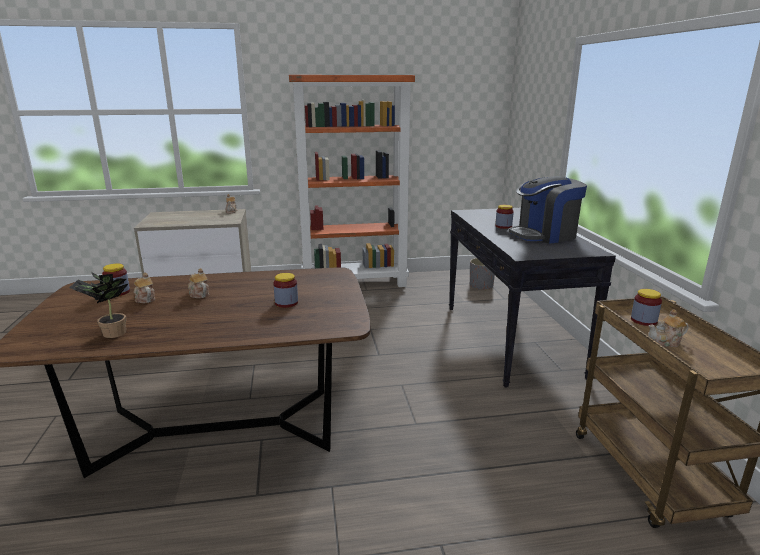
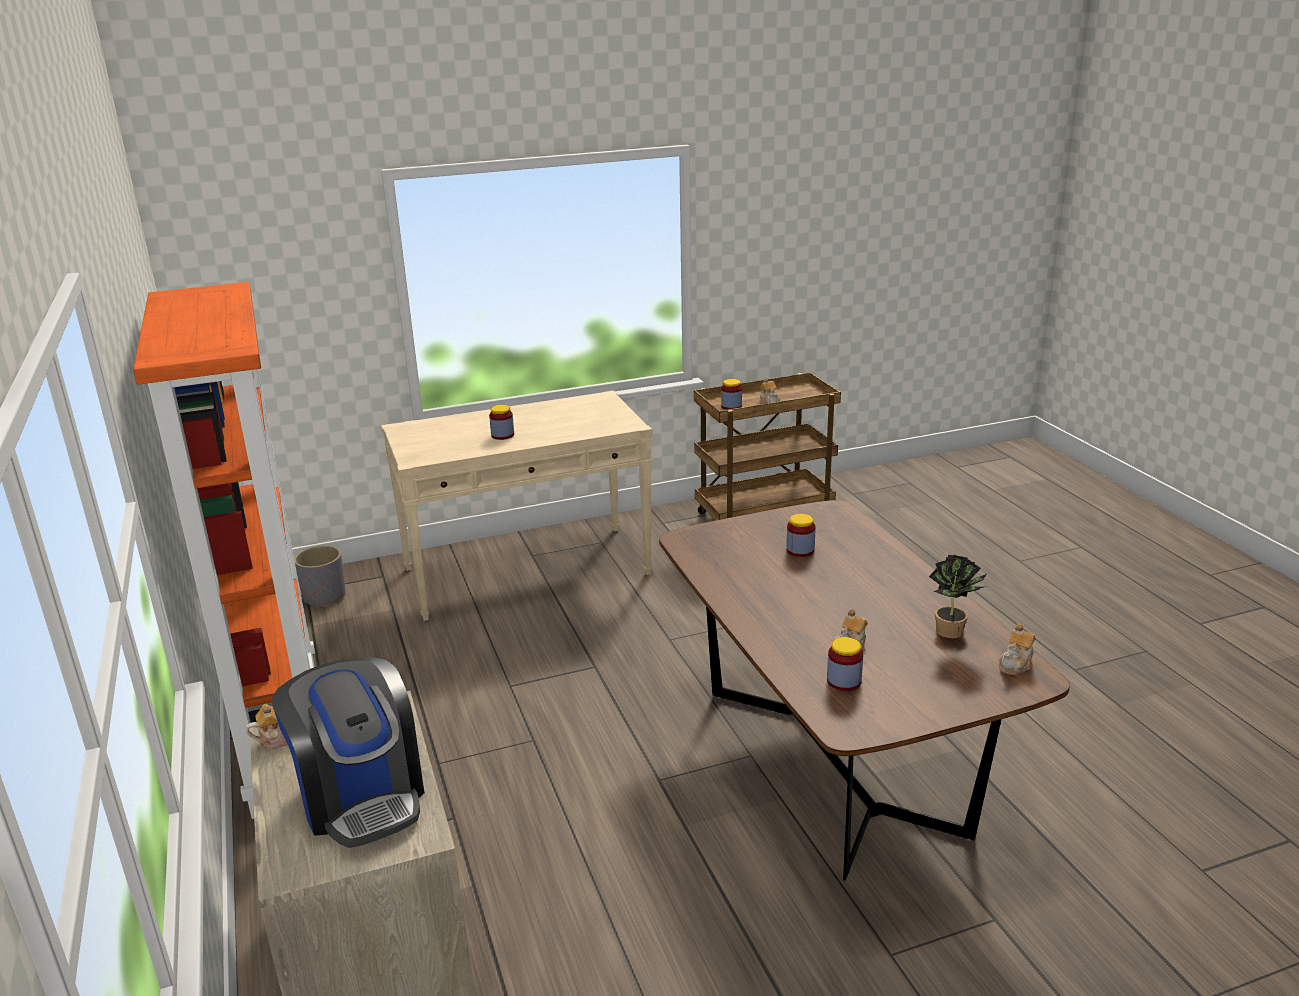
camera: 100 degrees left, 5 degrees up
(199, 294) = (810, 613): teapot -> teapot (1016, 665)
(511, 339) = (528, 571): black console table -> beige console table
(544, 235) = (542, 415): coffee machine -> coffee machine (361, 796)

